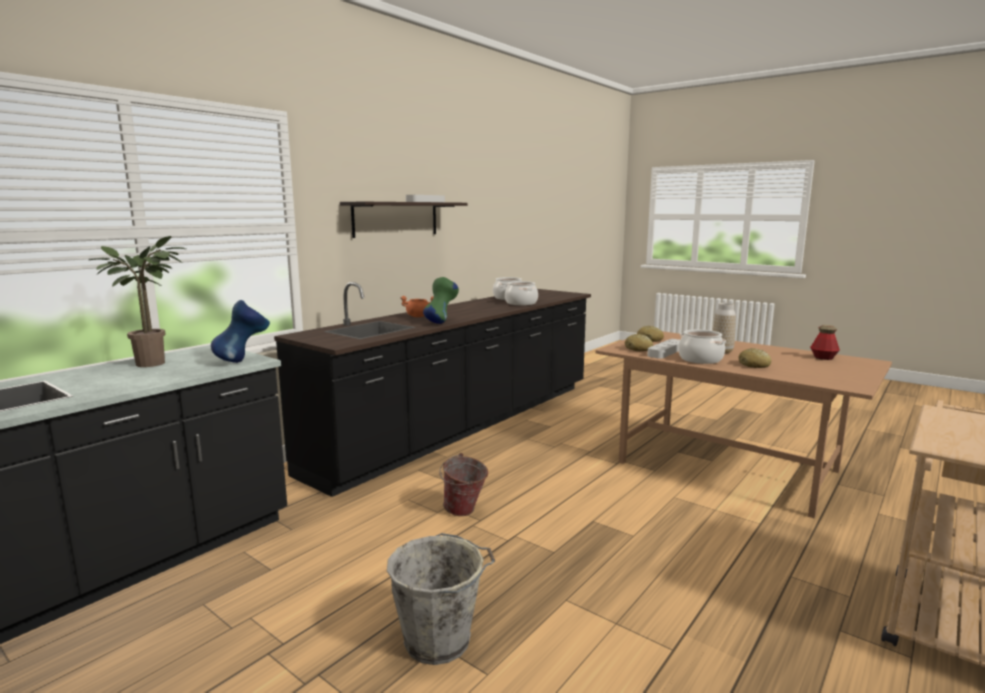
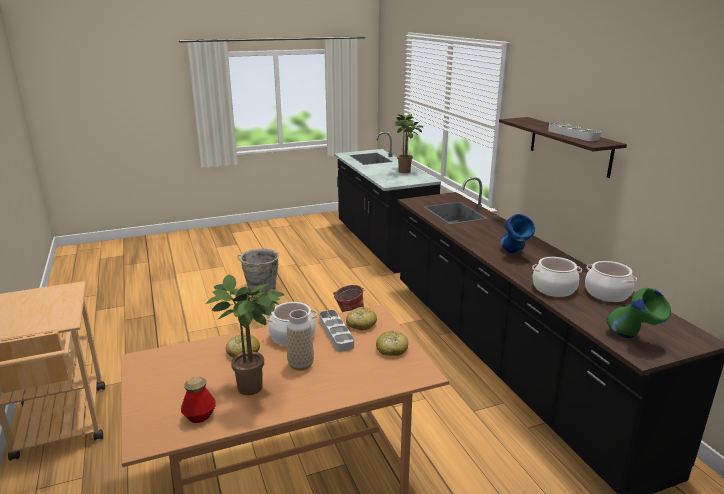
camera: 120 degrees right, 10 degrees up
(243, 361) = (390, 182): blue vase -> blue vase (514, 254)
(419, 316) = (496, 231): orange cooking pot -> none
(441, 322) = (460, 233): green vase -> green vase (633, 339)
(769, 355) = (255, 387): none -> potted plant

